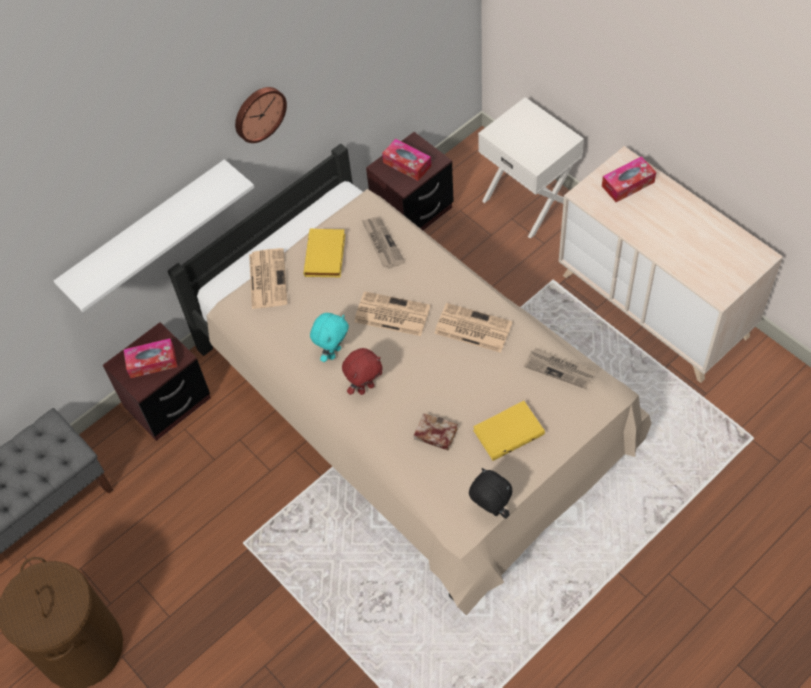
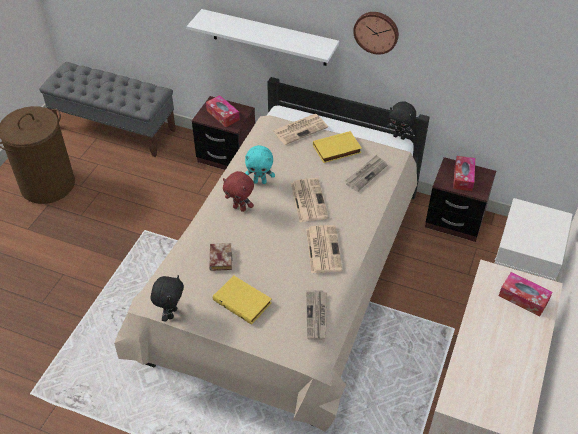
camera: 60 degrees right, 10 degrees down
(336, 188) = (399, 136): none -> black plush toy

